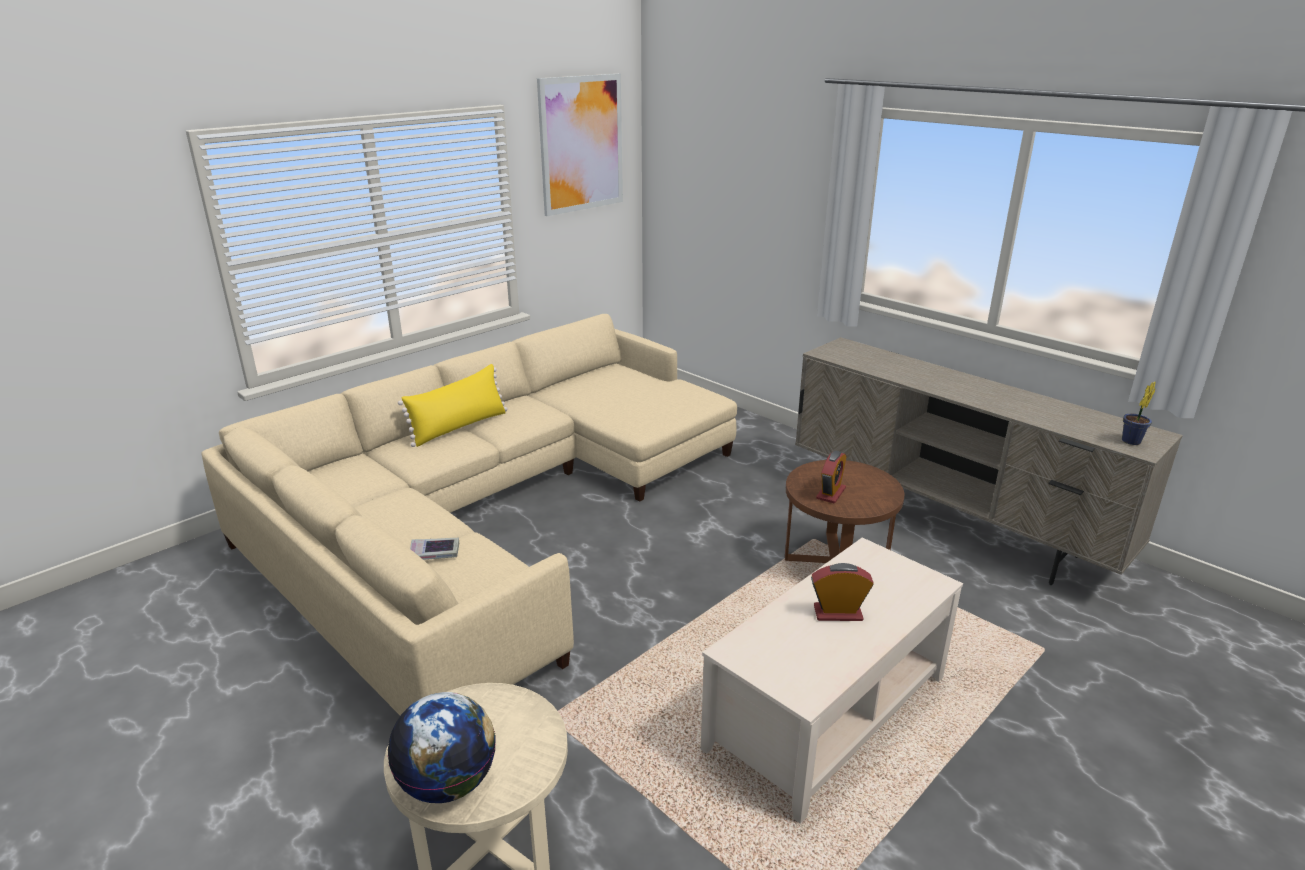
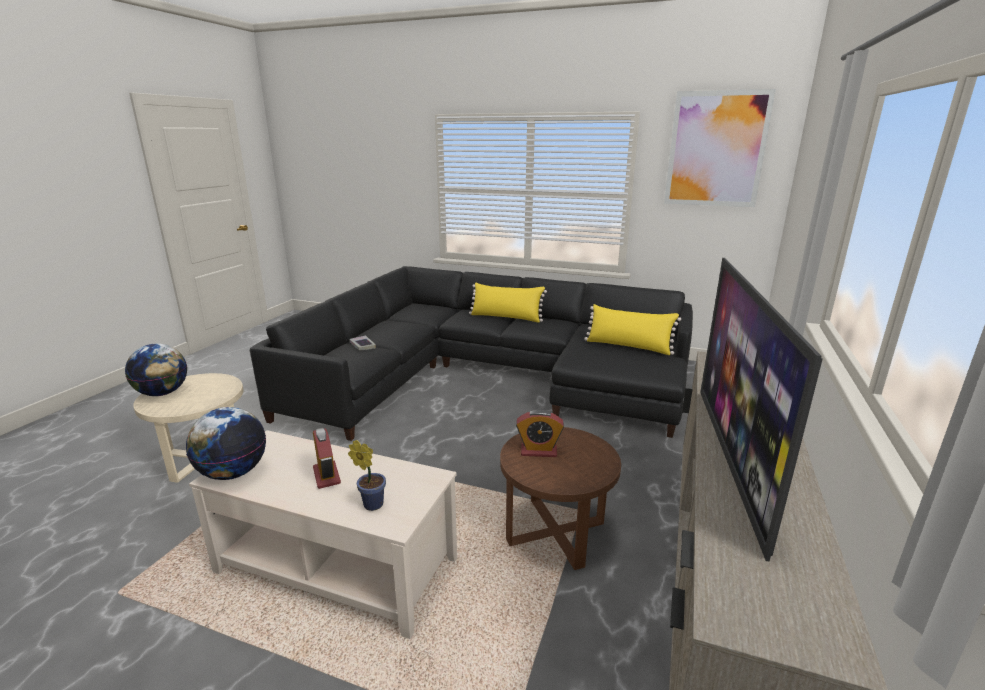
camera: 65 degrees right, 5 degrees down
(493, 512) = (489, 375): beige sofa -> black sofa
(634, 390) = (628, 346): none -> yellow pillow
(802, 682) = (233, 473): none -> globe
(987, 399) = (732, 459): none -> television
(1130, 442) = (749, 604): potted plant -> potted plant (371, 504)

